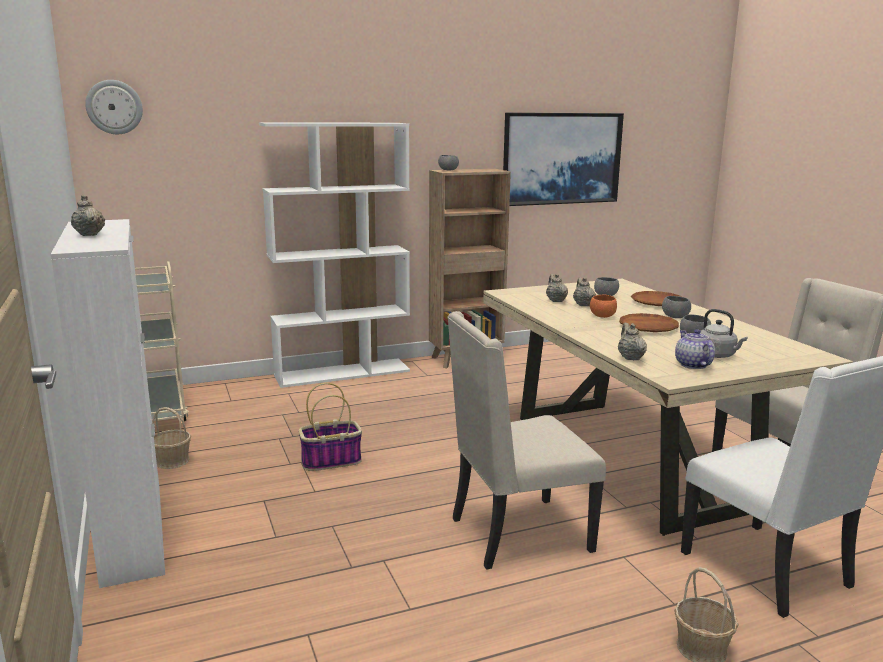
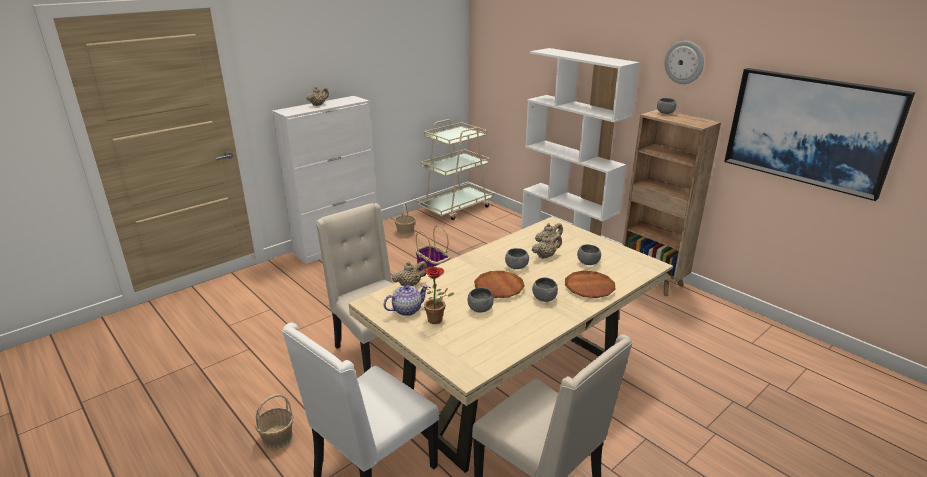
camera: 70 degrees right, 10 degrees up
(114, 107) = (486, 28): wall clock -> wall clock (684, 62)
(602, 316) = (516, 267): orange bowl -> grey bowl
(717, 355) = (438, 320): grey kettle -> potted plant

